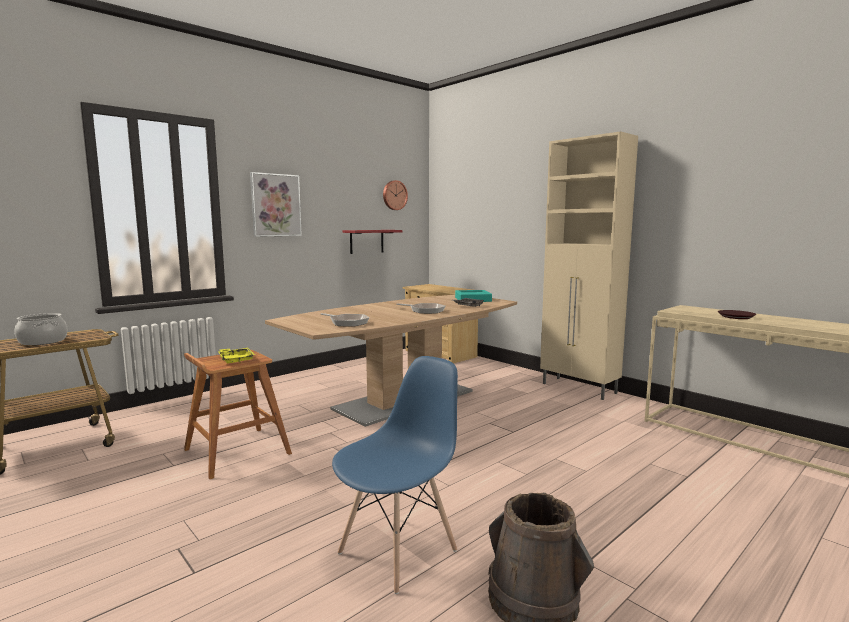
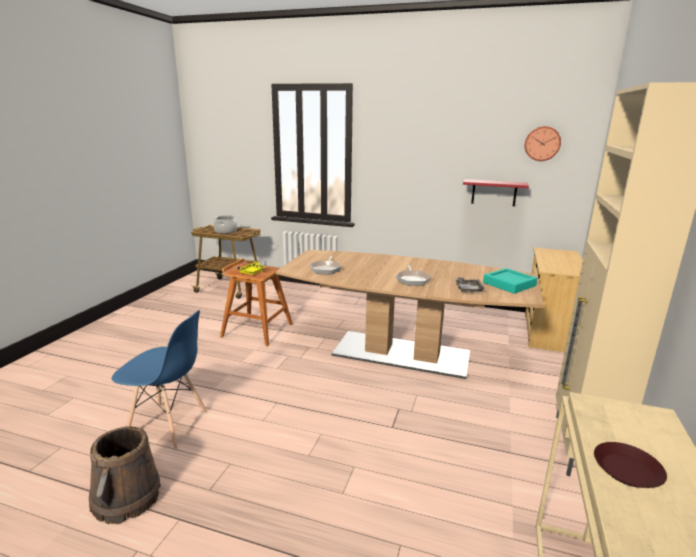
camera: 60 degrees right, 10 degrees up
(275, 205) = (397, 153): picture -> none

